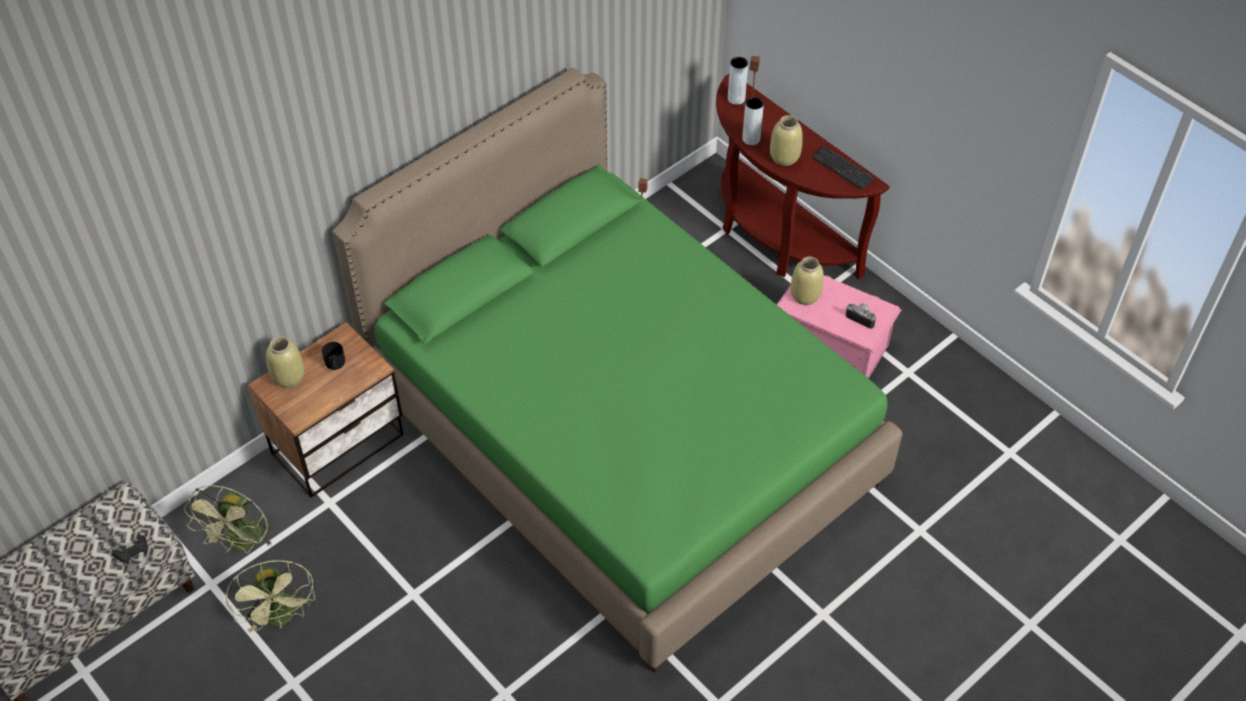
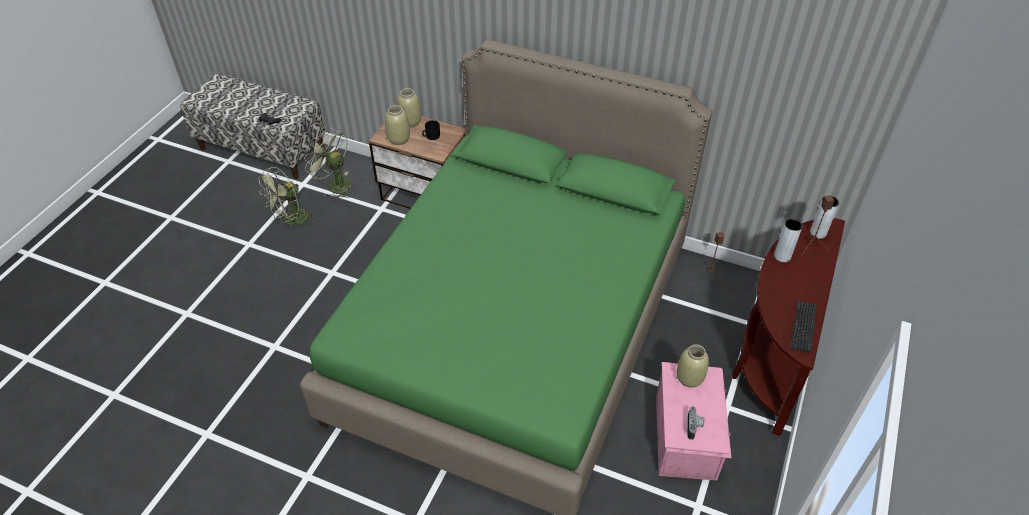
camera: 65 degrees right, 5 degrees down
(242, 543) = (335, 185): green fan -> green fan turned 45 degrees clockwise
(785, 157) = (782, 284): beige vase -> beige vase (399, 139)

